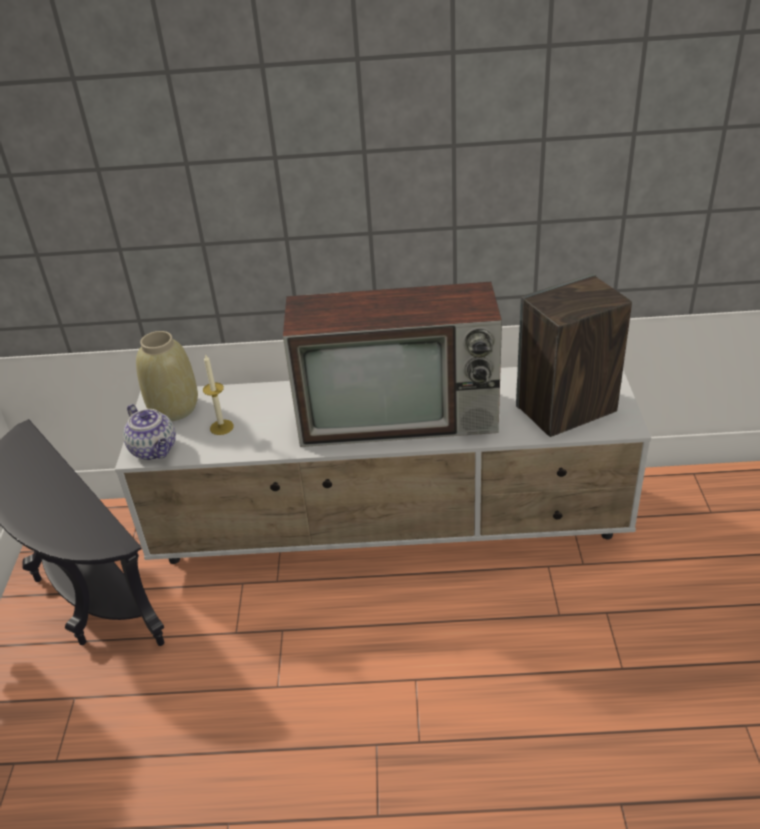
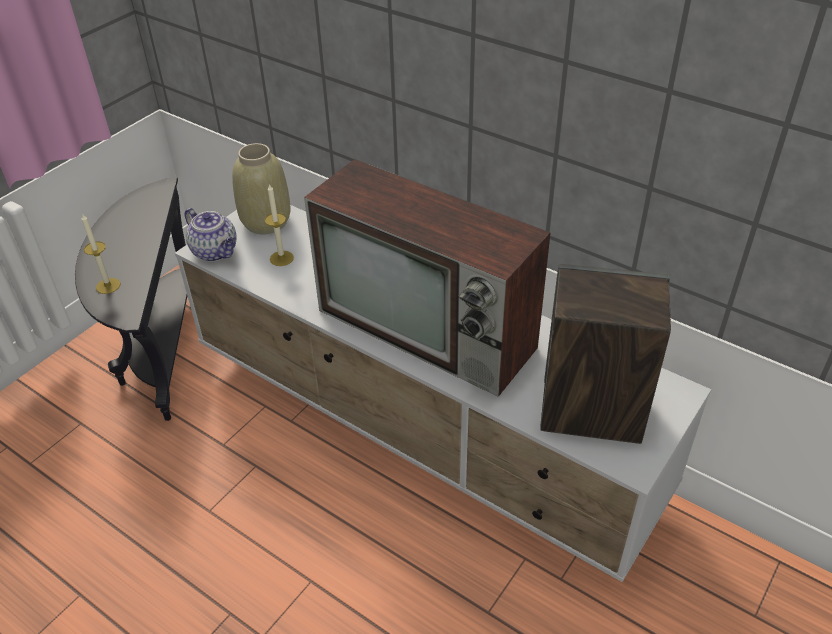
camera: 35 degrees right, 5 degrees up
(66, 530) = (108, 286): none -> candle
(155, 450) = (216, 252): teapot -> teapot turned 45 degrees counterclockwise

